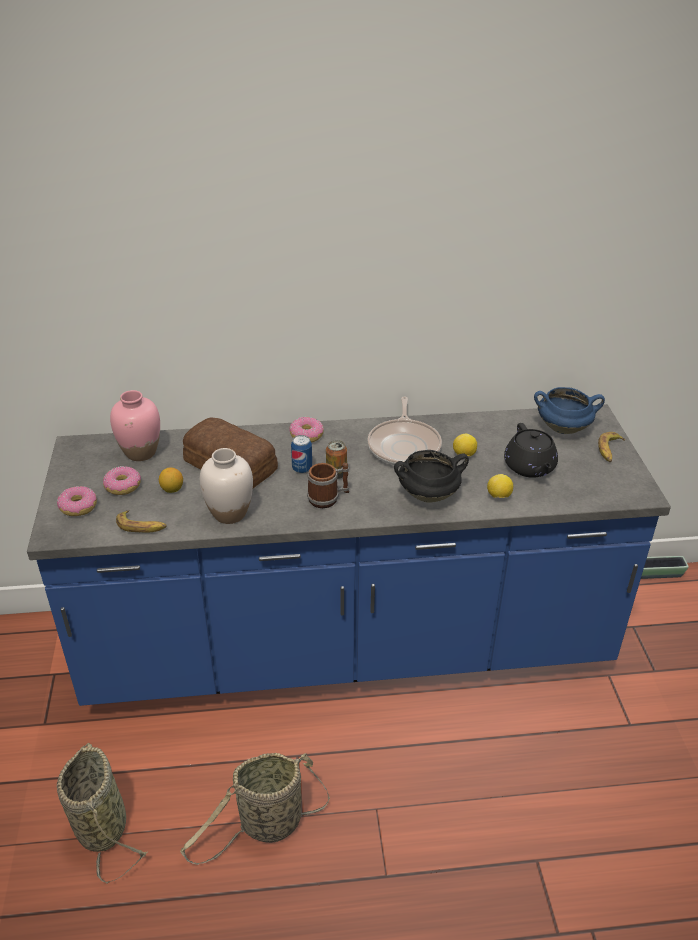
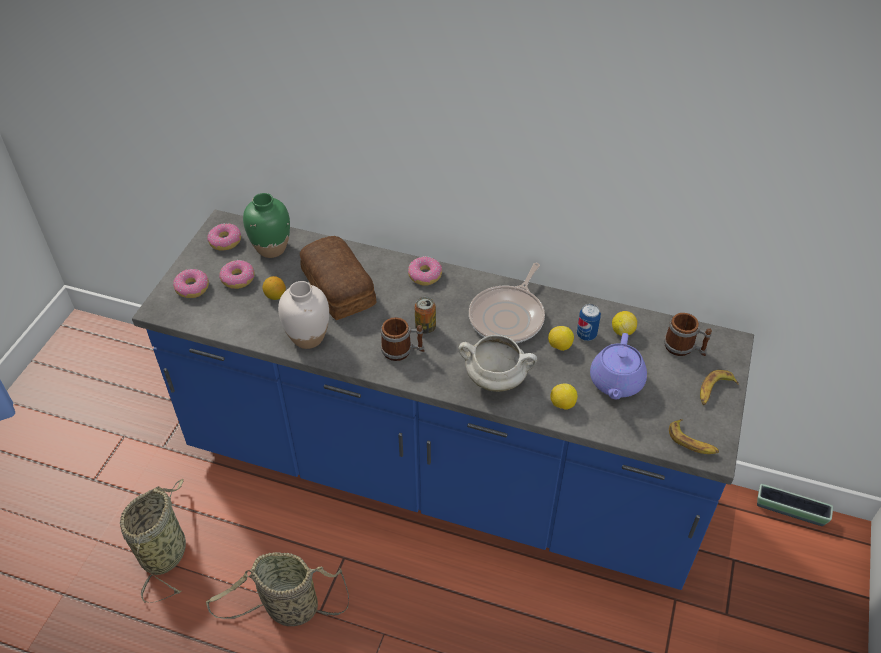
camera: 25 degrees right, 10 degrees up
(87, 459) = (225, 241): none -> donut
(141, 452) = (272, 248): pink vase -> green vase
(141, 526) = (230, 325): banana -> banana (692, 442)
(302, 469) = (398, 311): can -> can (586, 335)
(429, 494) = (496, 379): black cooking pot -> white cooking pot
(506, 430) = (622, 331): none -> lemon
(529, 467) = (616, 382): black teapot -> purple teapot
(563, 428) = (684, 348): blue cooking pot -> mug

